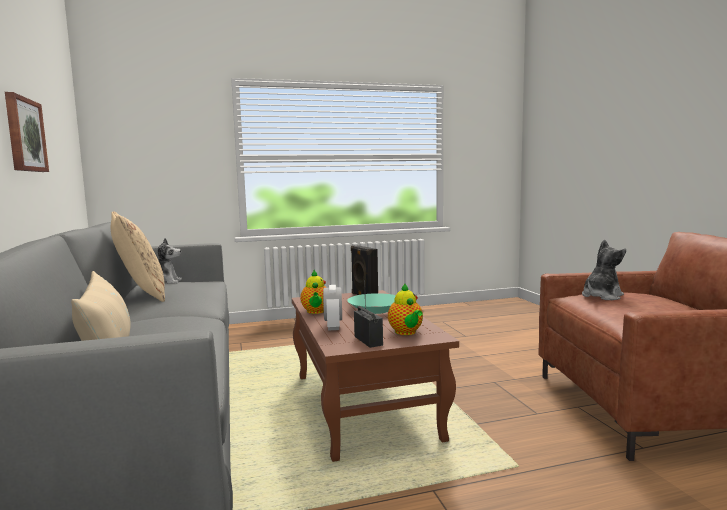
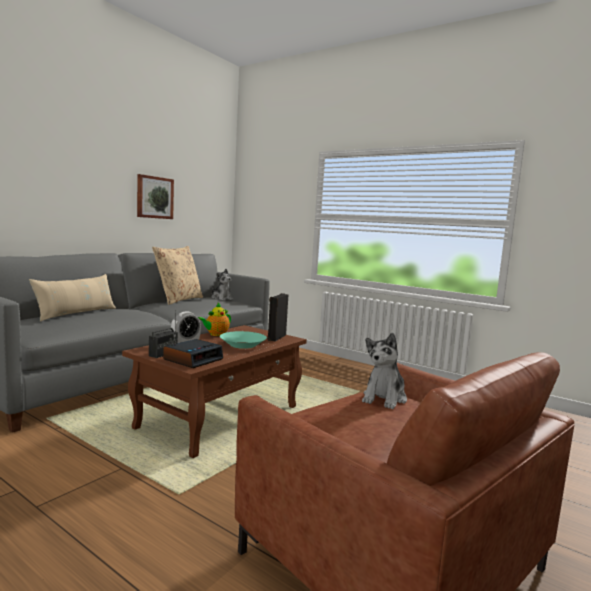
camera: 50 degrees right, 0 degrees up
(406, 332) = (193, 359): teapot -> alarm clock
(601, 296) = (384, 398): plush toy -> plush toy turned 105 degrees clockwise

